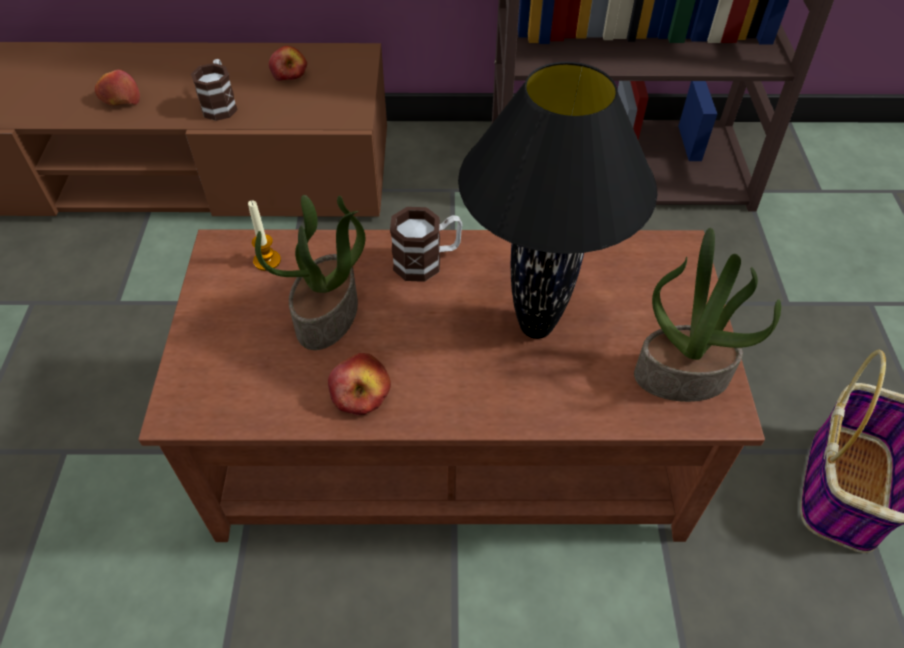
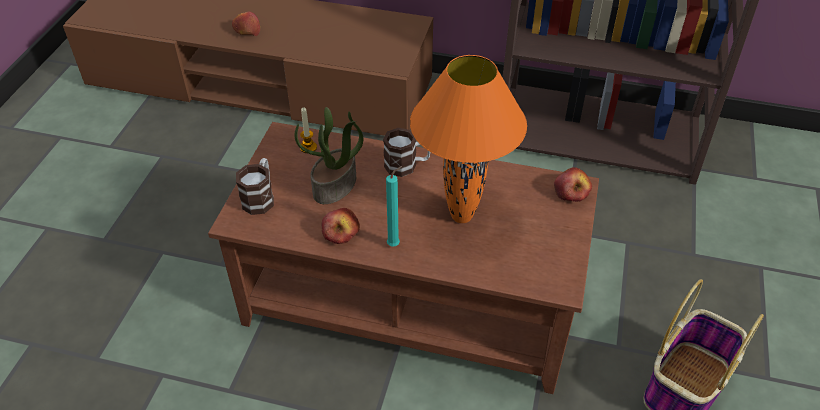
camera: 15 degrees right, 5 degrees down
(221, 104) = (311, 44): mug -> mug (260, 197)
(289, 73) = (363, 29): apple -> apple (571, 191)
(452, 394) = (395, 244): none -> turquoise candle
(534, 328) = (460, 216): black table lamp -> orange table lamp
(682, 375) = (544, 262): potted plant -> none

